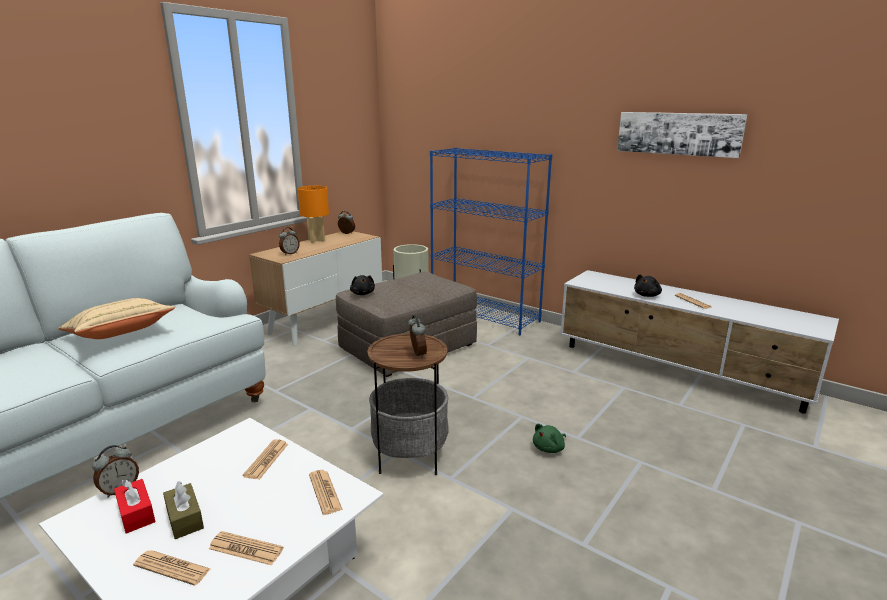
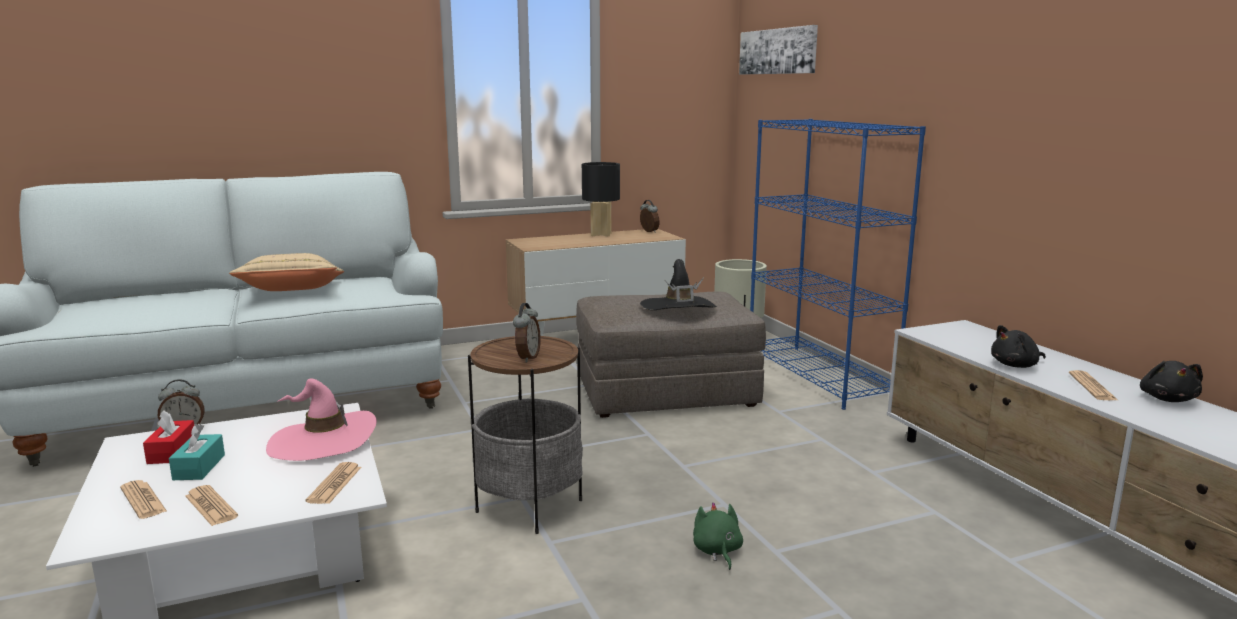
camera: 30 degrees right, 5 degrees down
(185, 518) = (199, 467): brown tissue box -> turquoise tissue box
(266, 460) = (323, 441): newspaper -> pink hat
(289, 253) = (548, 243): alarm clock -> none
(316, 240) = (600, 234): orange table lamp -> black table lamp
(362, 293) = (603, 302): black plush toy -> black plush toy (1167, 399)
(419, 289) = (678, 308): none -> black hat
(549, 448) = (717, 551): green plush toy -> green plush toy turned 90 degrees clockwise
(678, 133) = (1109, 86): picture -> picture (778, 51)

